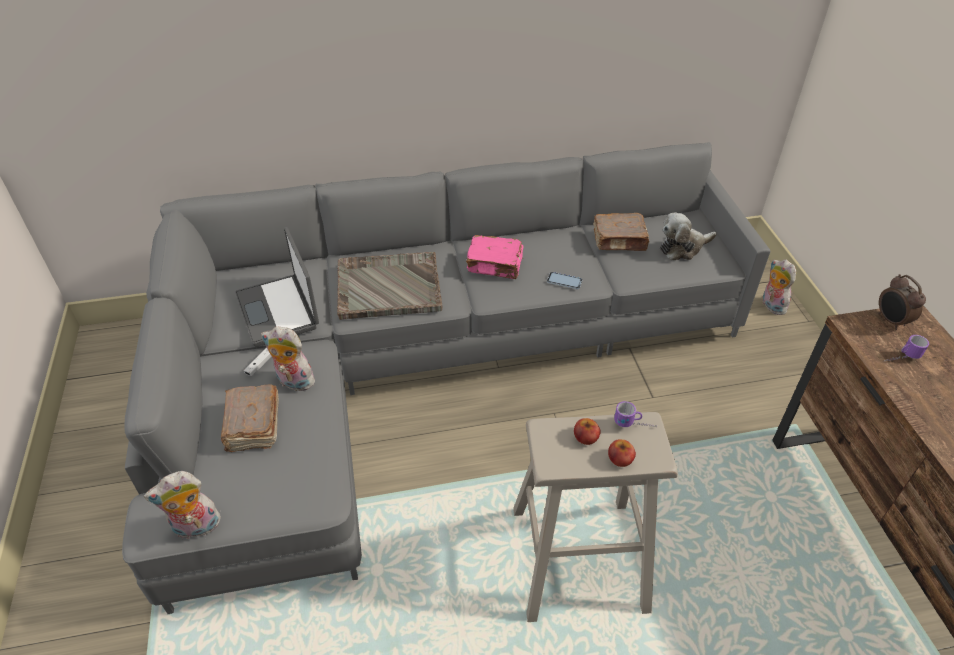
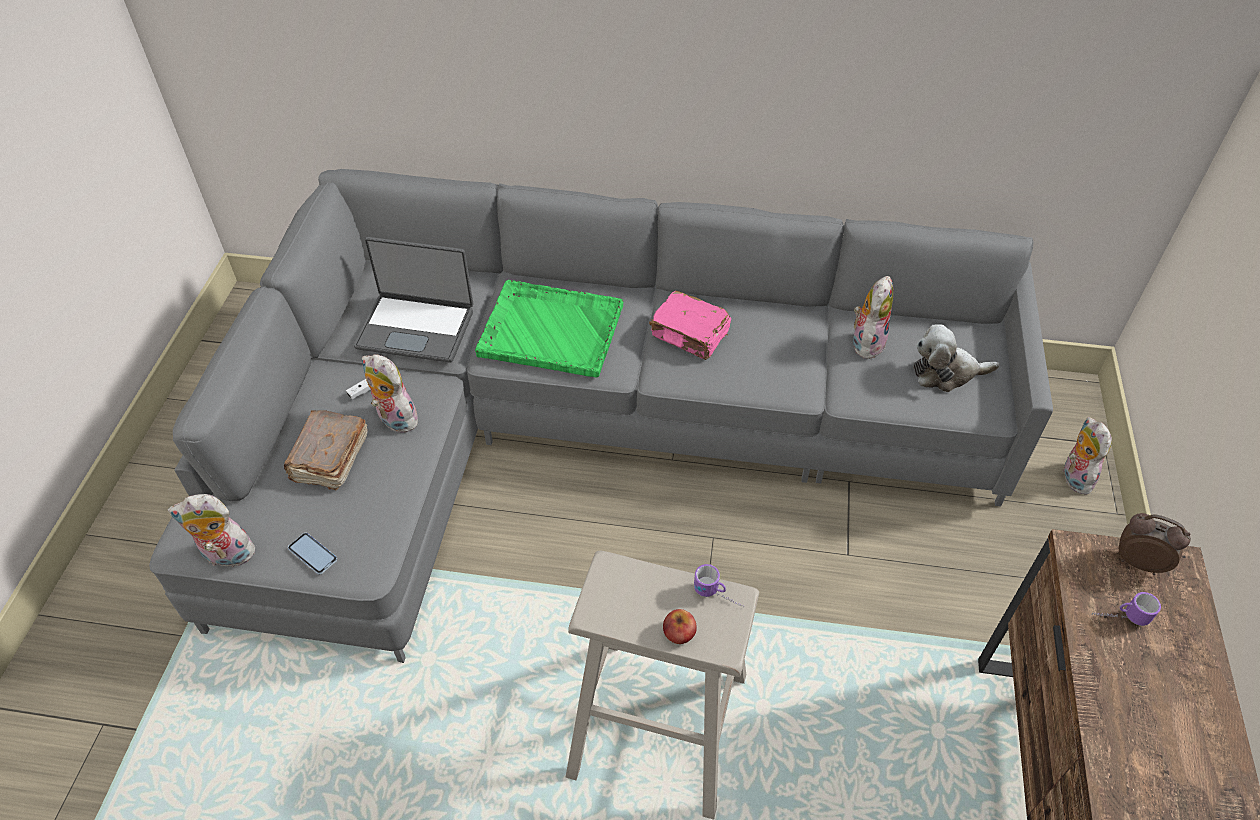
camera: 20 degrees right, 5 degrees up
(279, 310) = (416, 327): laptop -> laptop turned 75 degrees counterclockwise
(387, 287) = (549, 330): grey tray -> green tray
(564, 281) = (766, 378): phone -> phone (312, 554)
(586, 437) = (653, 593): apple -> none
(620, 241) = (866, 342): brown book -> plush toy
(890, 321) = (1138, 561): alarm clock -> alarm clock turned 120 degrees clockwise

